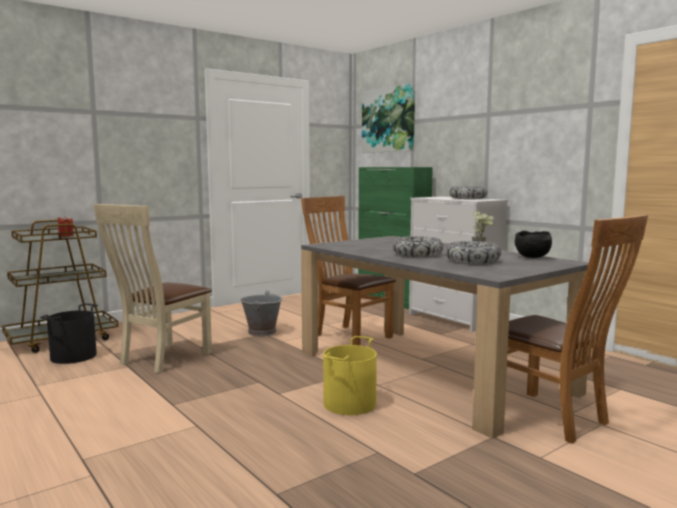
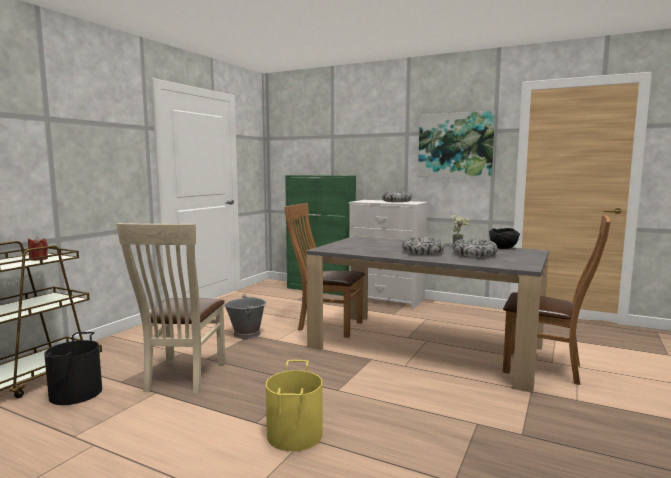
camera: 25 degrees left, 0 degrees up
(350, 403) = (405, 386): yellow bucket -> yellow bucket (295, 434)
(388, 120) = (307, 134): picture -> picture (455, 145)

